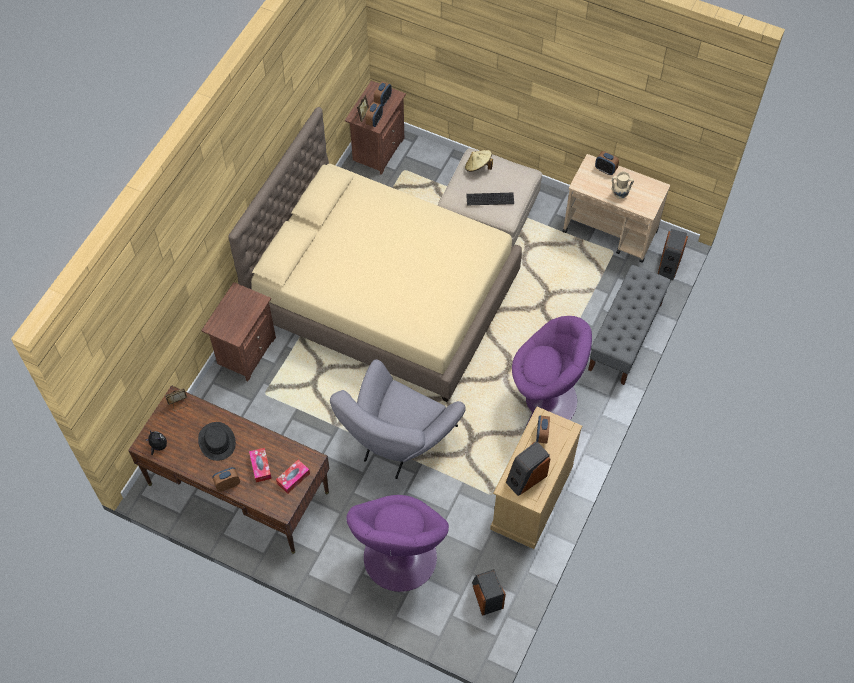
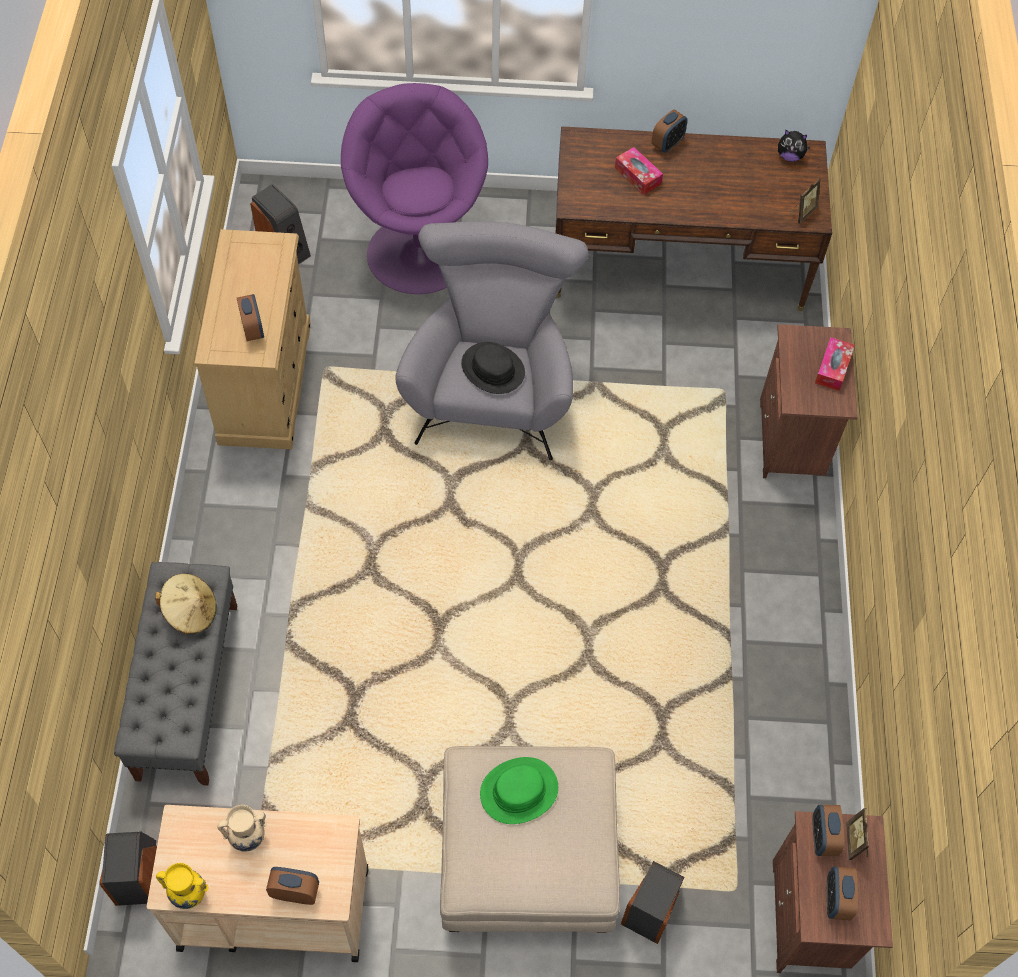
camera: 155 degrees right, 0 degrees up
(217, 441) = (717, 186): black hat -> black hat (492, 369)
(293, 478) = (585, 177): tissue box -> tissue box (833, 368)
(383, 295) = (635, 612): beige bed -> none
(478, 167) = (573, 861): beige hat -> beige hat (191, 612)
(489, 198) = (519, 791): keyboard -> green hat
(526, 478) = (256, 265): speaker -> speaker (652, 906)
(544, 400) = (293, 529): purple armchair -> none
(650, 183) = (190, 895): none -> yellow vase

